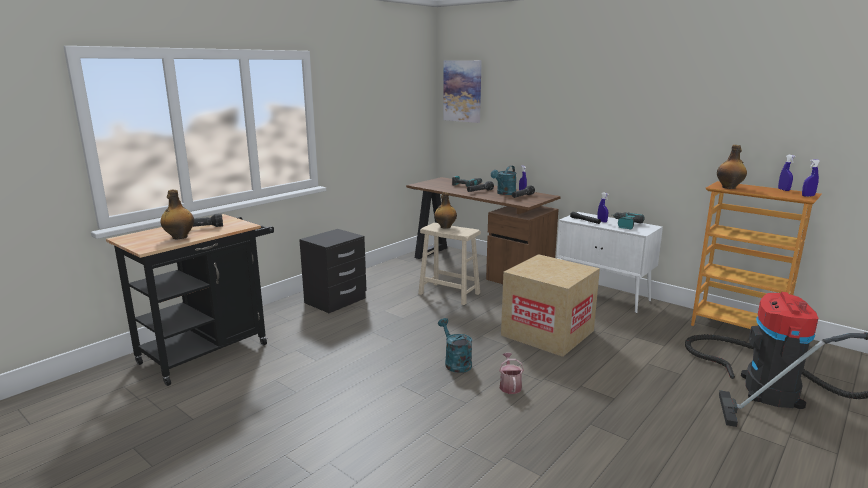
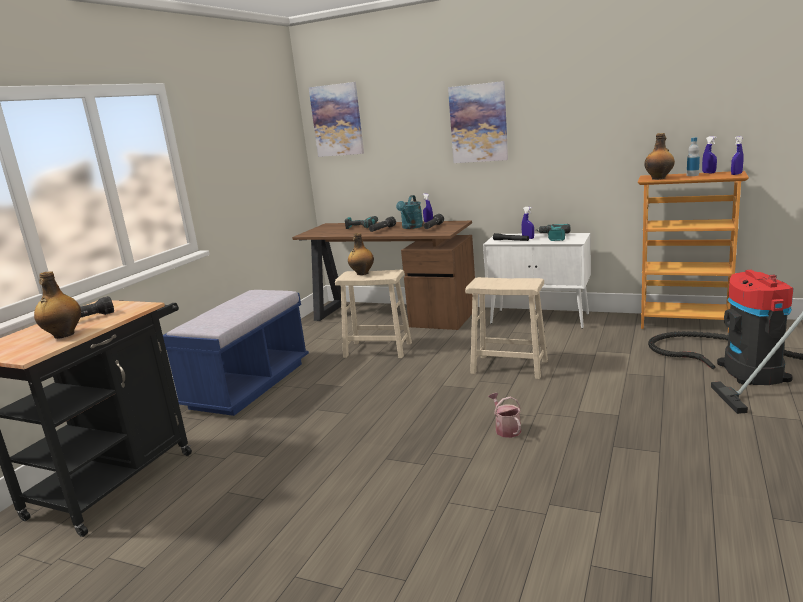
camera: 15 degrees left, 0 degrees up
(335, 301) = (248, 385): black nightstand -> blue bench
(455, 362) = (432, 419): turquoise watering can -> none
(547, 333) = (509, 367): cardboard box -> beige stool
(578, 110) = (478, 123): none -> picture
(764, 189) = (692, 175): none -> bottle

